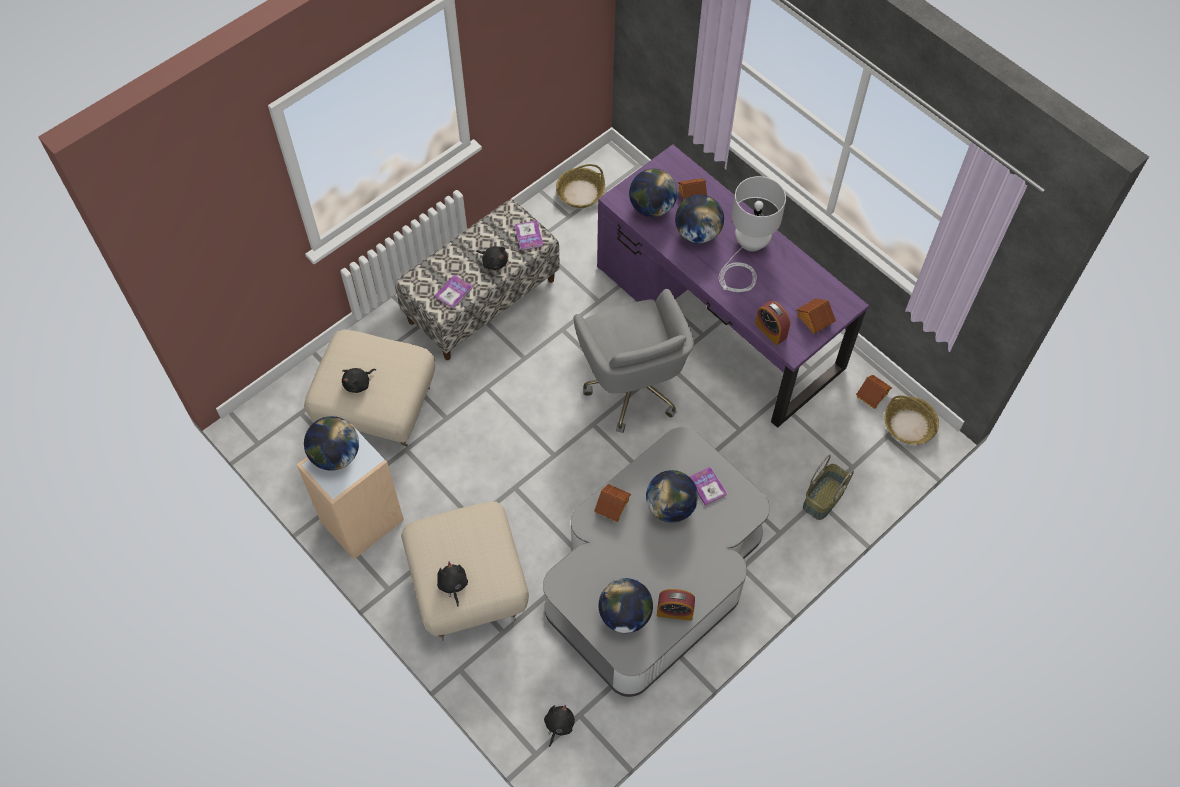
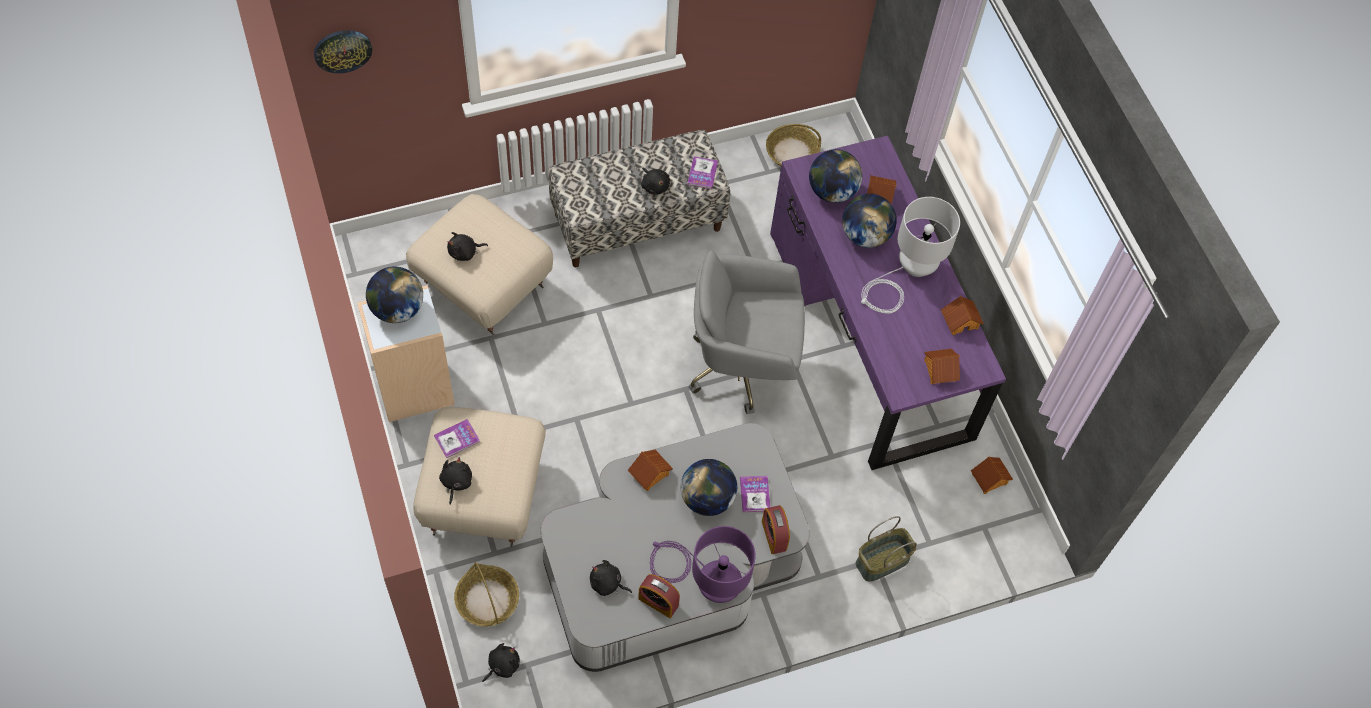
camera: 20 degrees right, 0 degrees up
(195, 242) = (342, 50): none -> wall clock
(453, 292) = (600, 200): book -> book (457, 439)
(625, 615) = (607, 584): globe -> black plush toy
(630, 387) = (742, 368): grey office chair -> grey office chair turned 90 degrees clockwise
(698, 575) = (700, 577): none -> purple table lamp
(770, 330) = (888, 363): alarm clock -> alarm clock (774, 535)
(809, 272) = (960, 320): none -> toy house
(908, 425) = (1012, 525): basket -> basket (487, 600)

